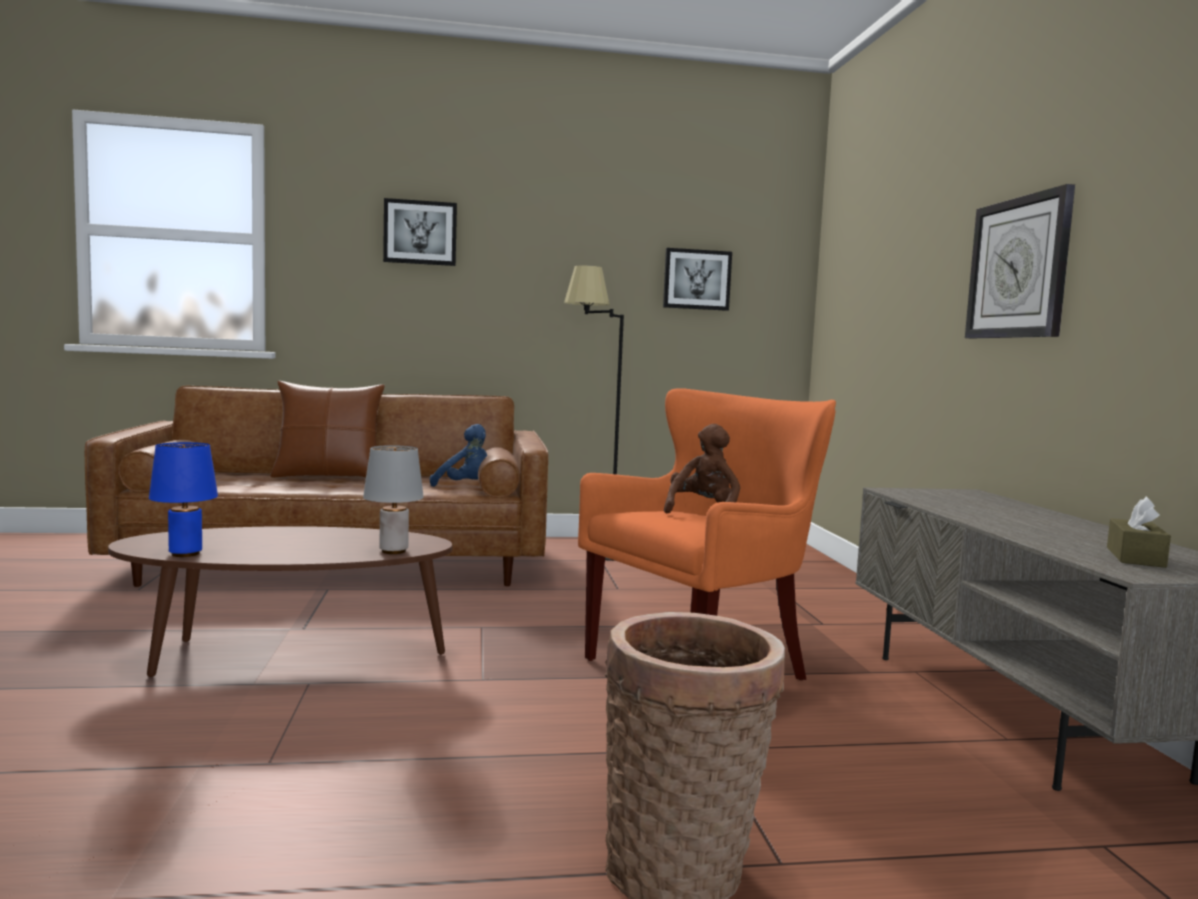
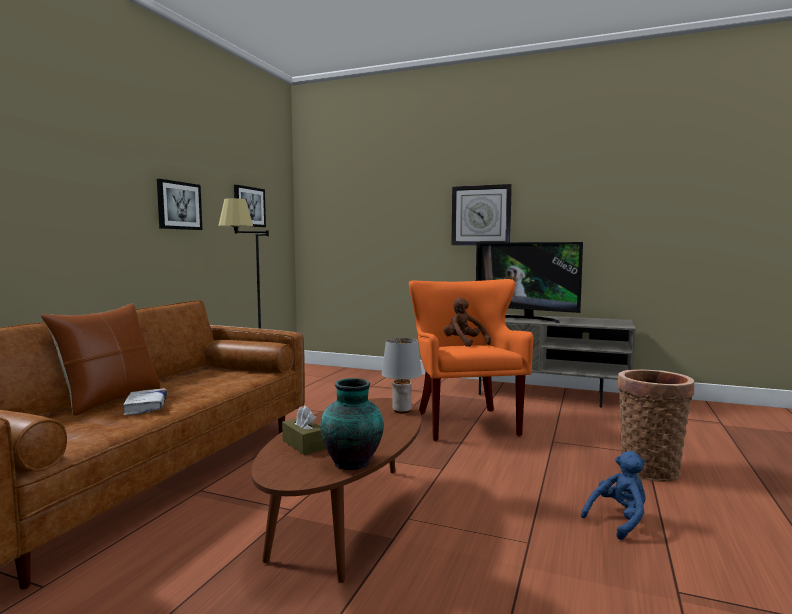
camera: 60 degrees left, 0 degrees up
(184, 554) = (353, 463): blue table lamp -> vase
(305, 483) = (146, 407): none -> white book
(420, 232) = (78, 158): picture -> picture (179, 205)
(467, 487) = (238, 373): blue plush toy -> blue plush toy (619, 520)
(993, 515) = (526, 319): none -> television
(1135, 557) = (600, 322): brown tissue box -> brown tissue box (304, 444)

